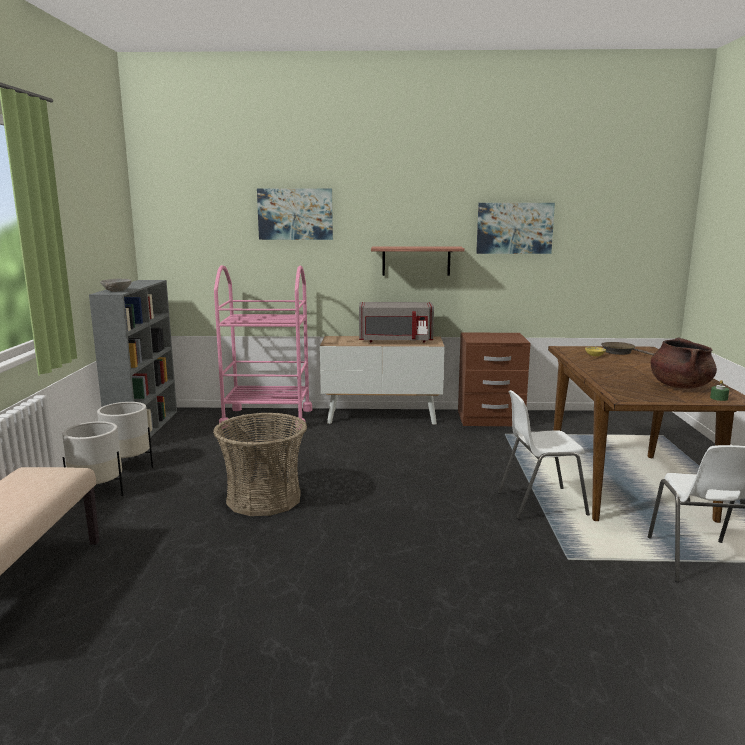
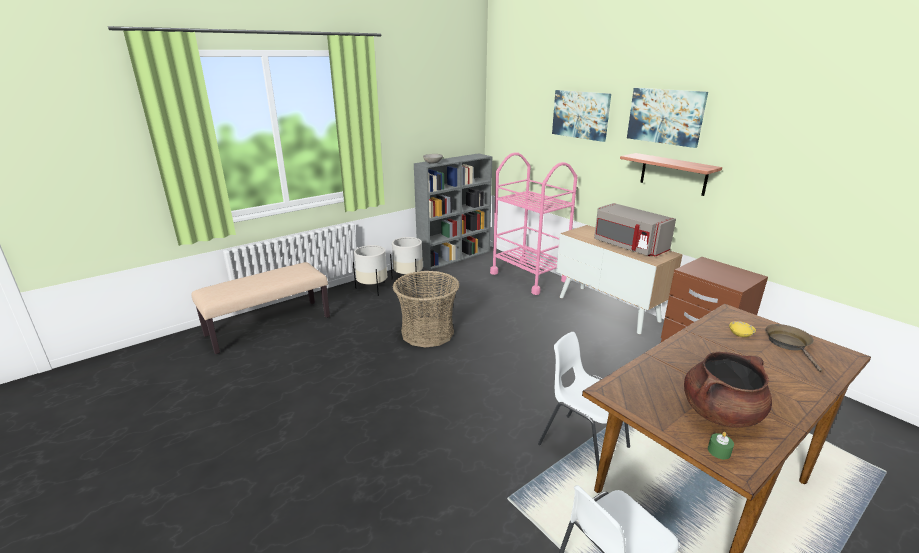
camera: 50 degrees right, 10 degrees up
(514, 228) = (791, 155): picture -> picture (665, 116)

